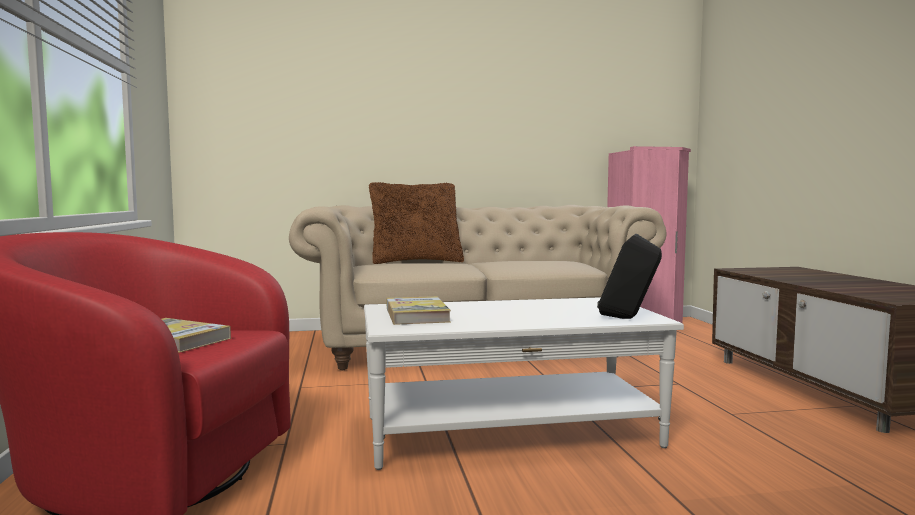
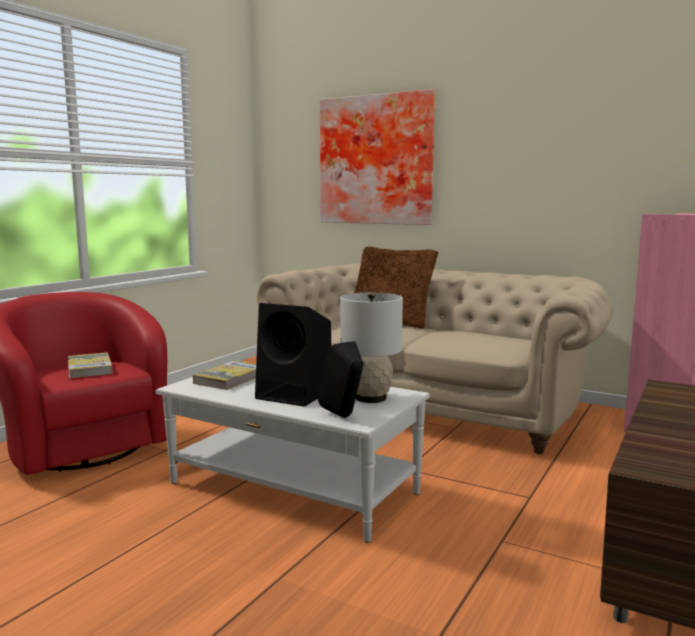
camera: 40 degrees right, 5 degrees up
(346, 94) = (377, 160): none -> picture
(528, 314) = (296, 394): none -> black speaker
(592, 305) = (370, 398): none -> white table lamp

